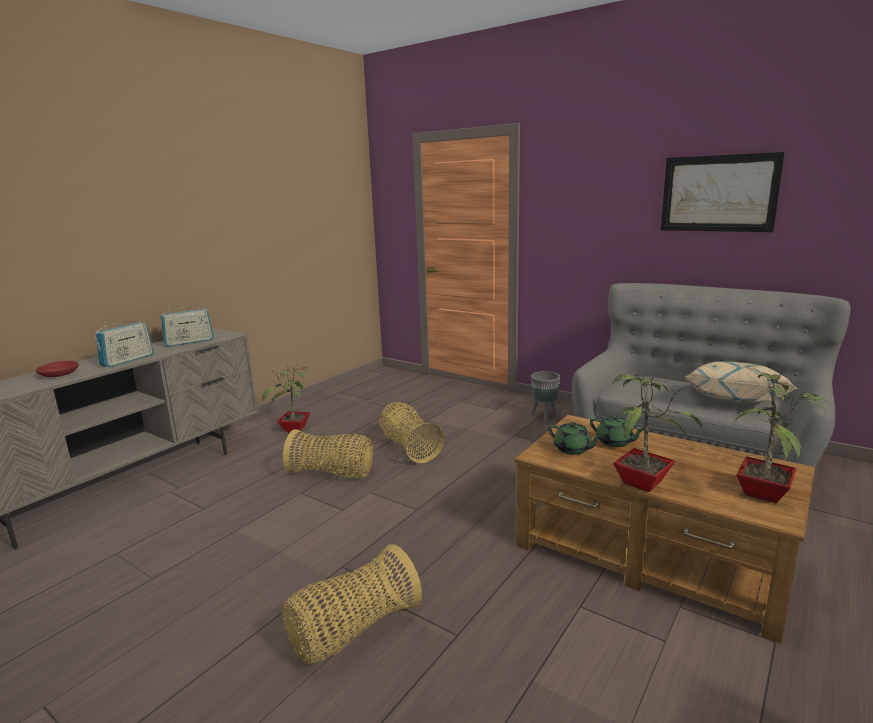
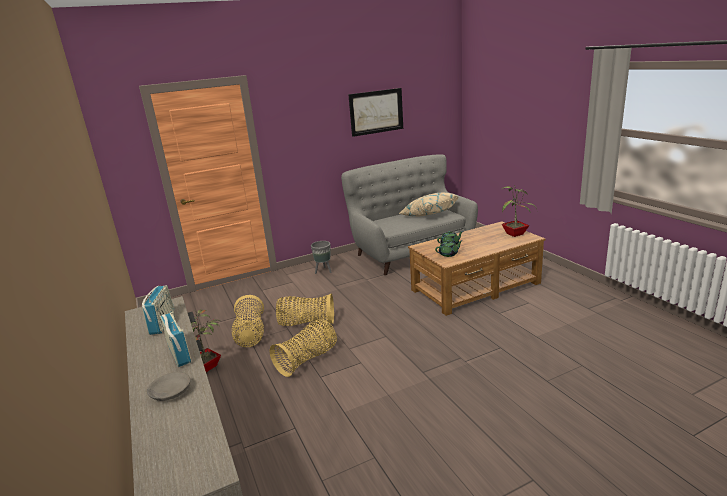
camera: 60 degrees left, 5 degrees up
(58, 374) = (170, 392): red bowl -> grey bowl
(352, 631) = (481, 377): basket -> basket (250, 334)
(643, 482) = (490, 249): potted plant -> none

